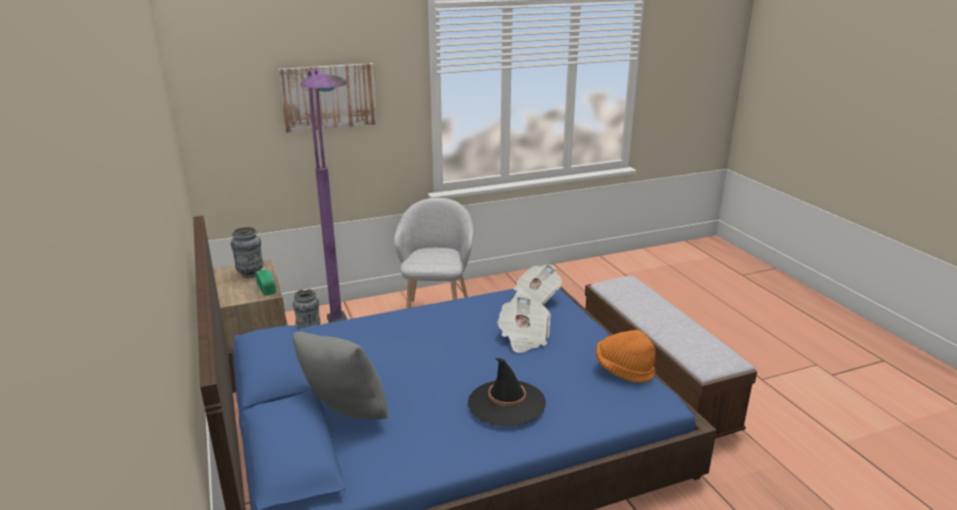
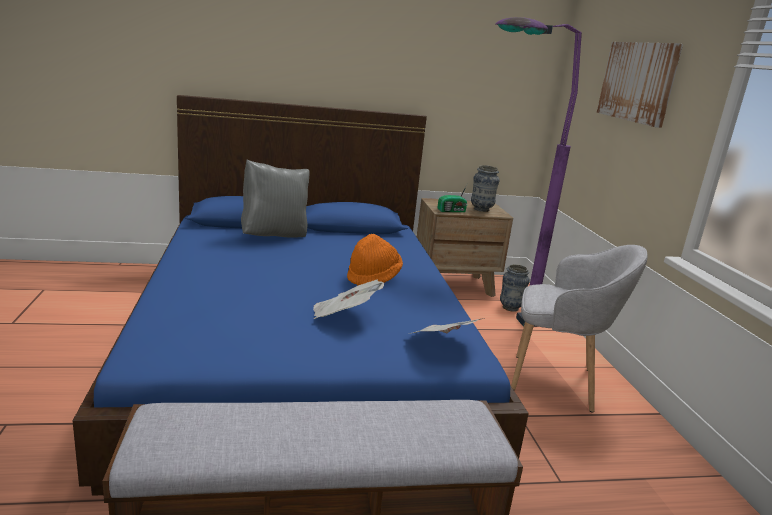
camera: 100 degrees right, 5 degrees down
(506, 403) = (228, 281): black hat -> none
(623, 370) = (222, 353): orange hat -> orange hat (373, 278)

